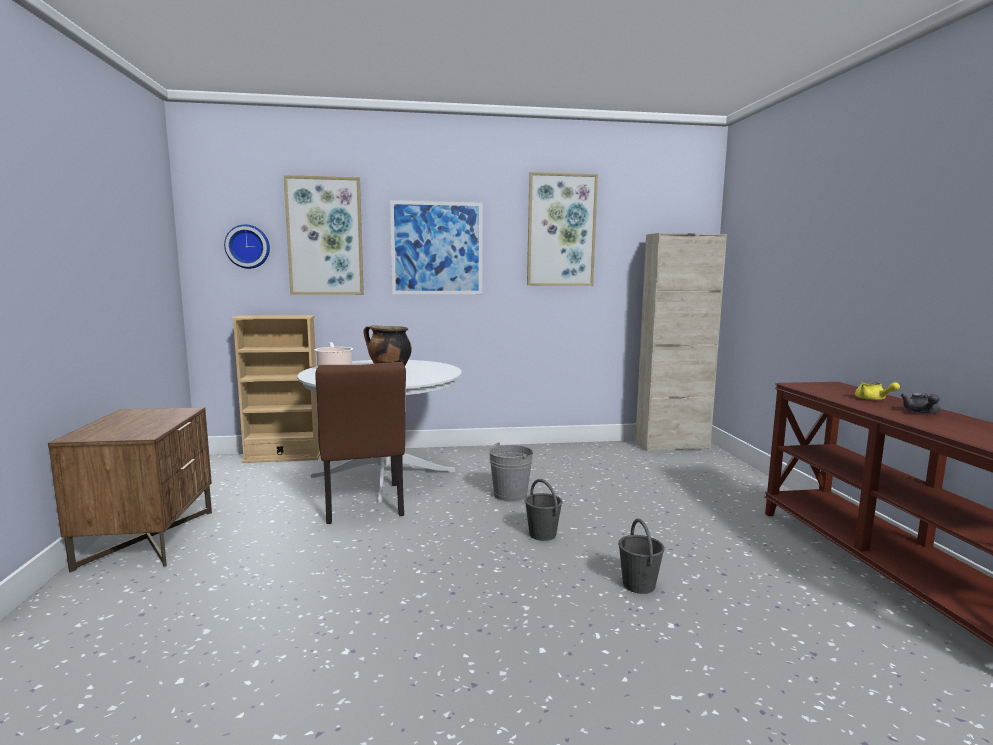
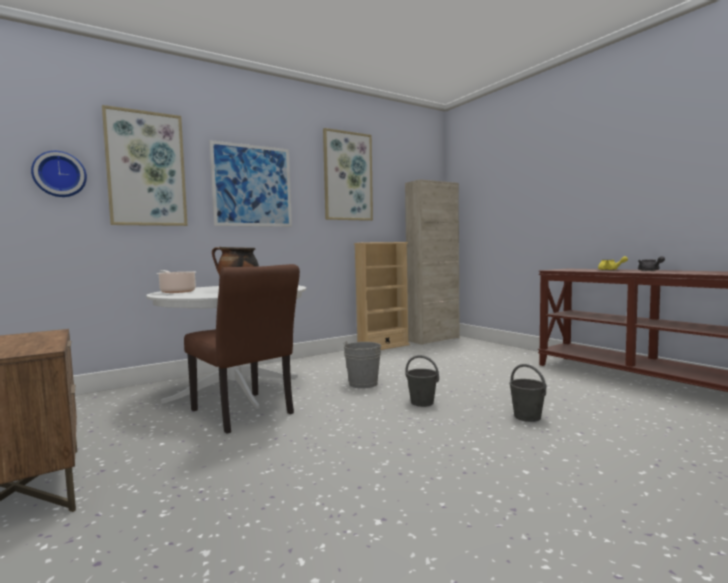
camera: 25 degrees left, 5 degrees down
(283, 457) = (108, 394): beige bookcase -> beige bookcase (383, 347)

